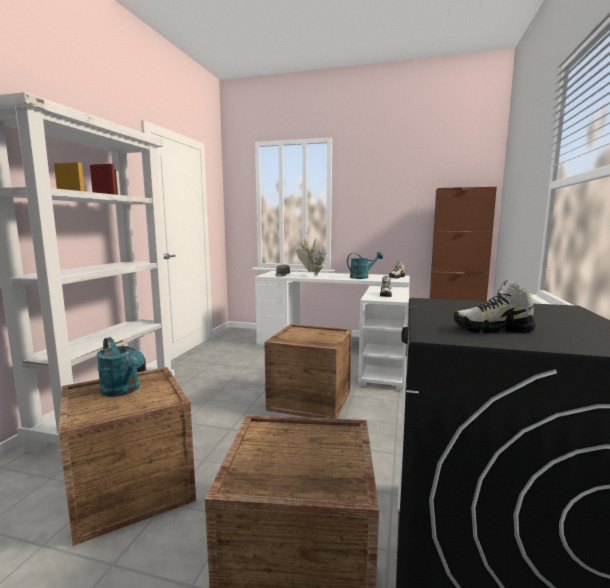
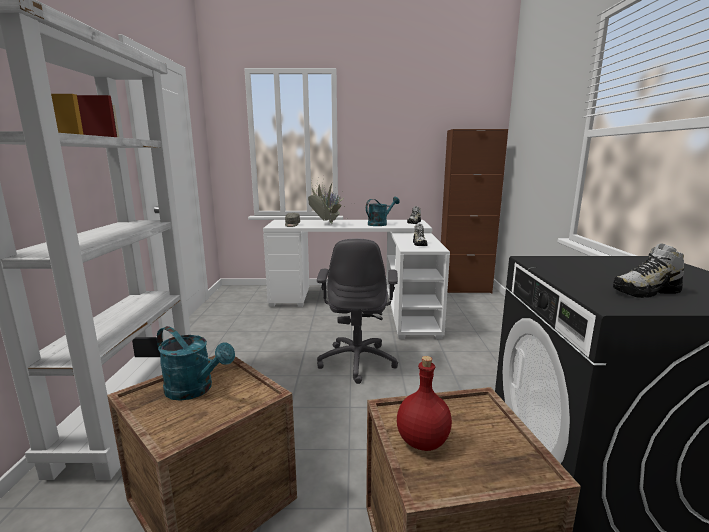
camera: 15 degrees left, 5 degrees up
(266, 452) = (422, 441): none -> red bottle
(310, 400) = (357, 361): crate -> grey office chair

